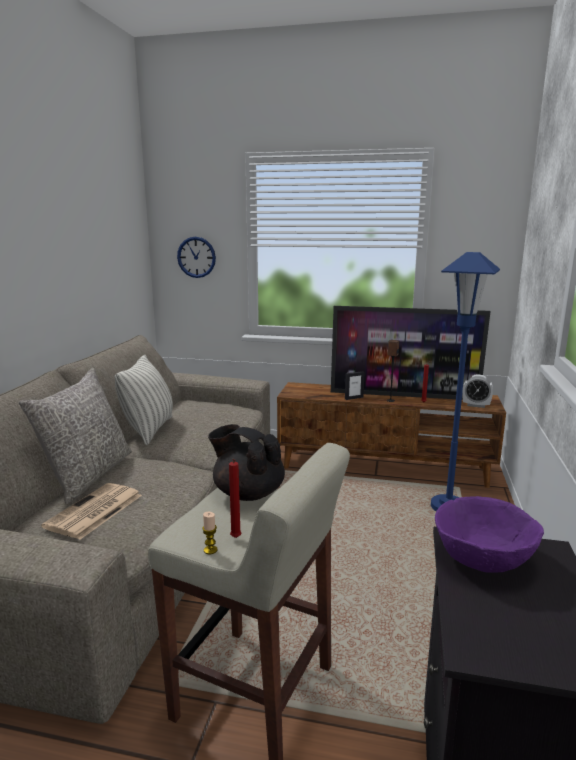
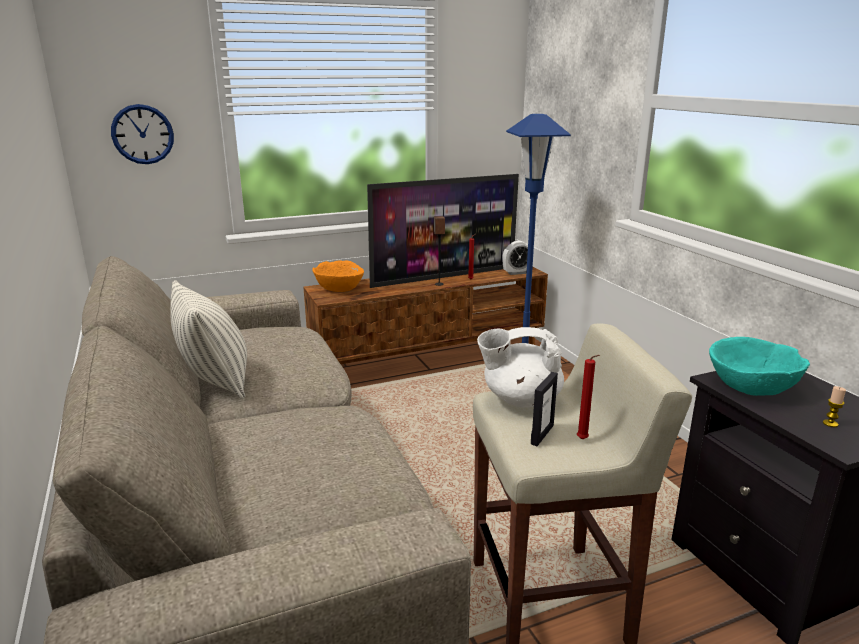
camera: 35 degrees left, 5 degrees up
(88, 475) = (224, 456): grey pillow -> none
(94, 512) = (310, 488): newspaper -> none
(210, 550) = (580, 457): candle -> candle (830, 423)
(248, 493) = (520, 400): black teapot -> white teapot
(310, 388) = (340, 288): none -> orange bowl
(354, 398) = (401, 289): picture frame -> picture frame (542, 434)
(482, 557) = (751, 386): purple bowl -> turquoise bowl

